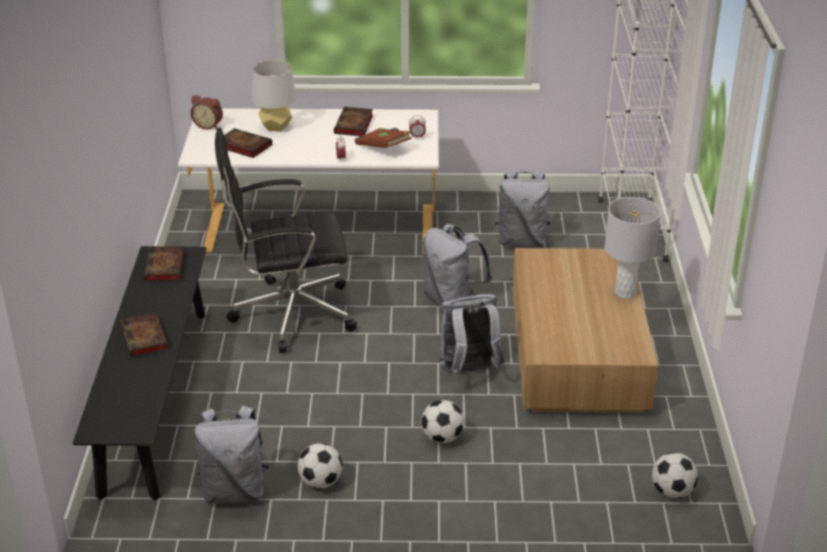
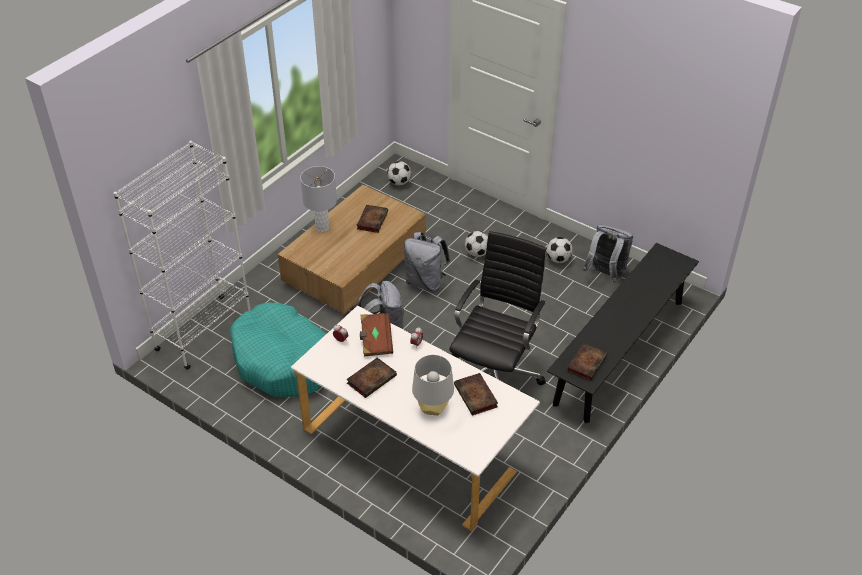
camera: 145 degrees left, 10 degrees up
(145, 339) = (629, 309): book -> book (372, 220)
(209, 125) = (485, 440): alarm clock -> none
(290, 314) = (494, 376): black office chair -> black office chair turned 90 degrees counterclockwise
(521, 241) = (284, 361): grey backpack -> turquoise dog bed

